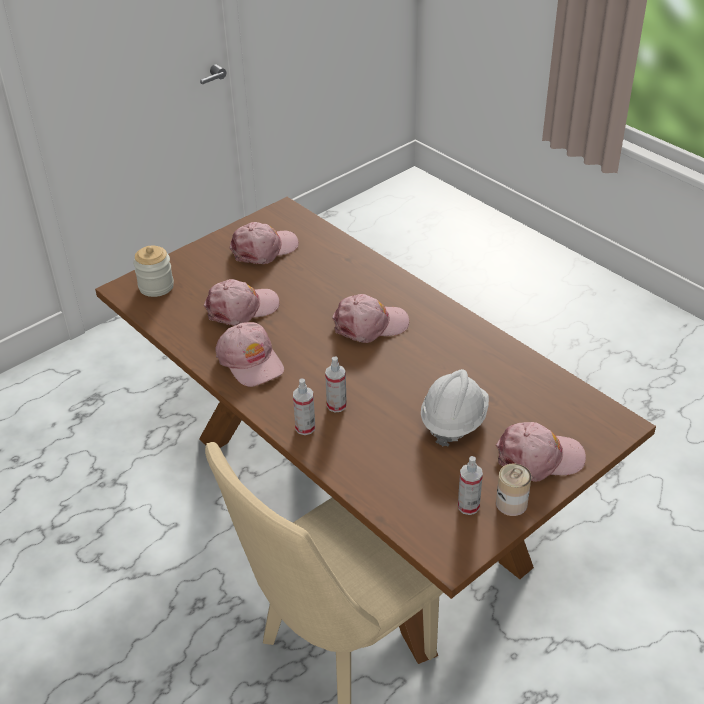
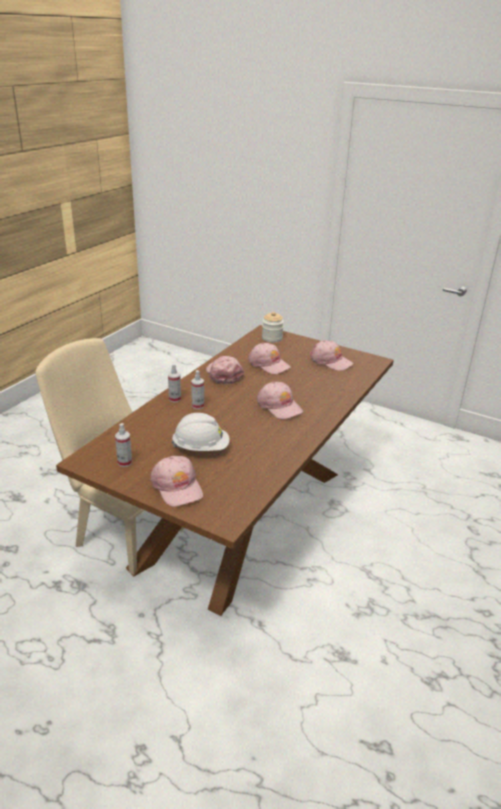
camera: 70 degrees right, 10 degrees down
(250, 361) = (223, 374): pink cap -> pink cap turned 120 degrees clockwise
(511, 503) = (131, 479): can -> none

